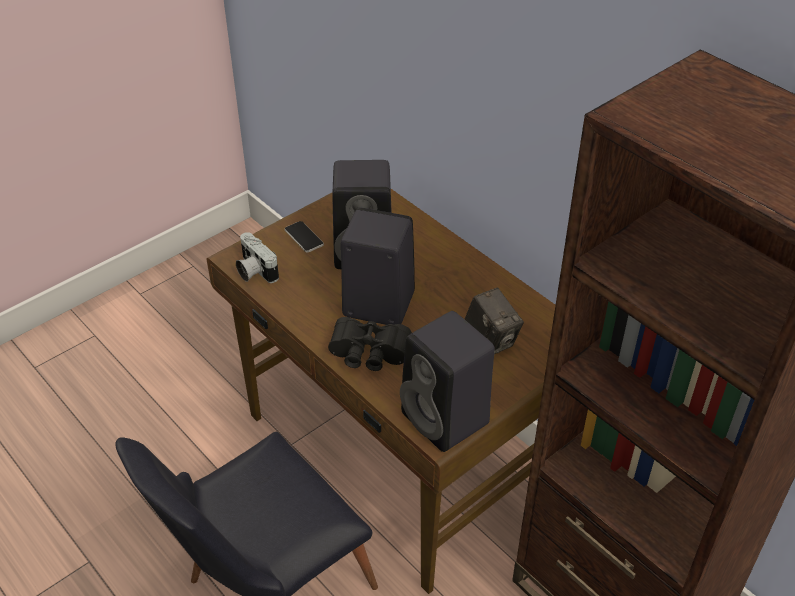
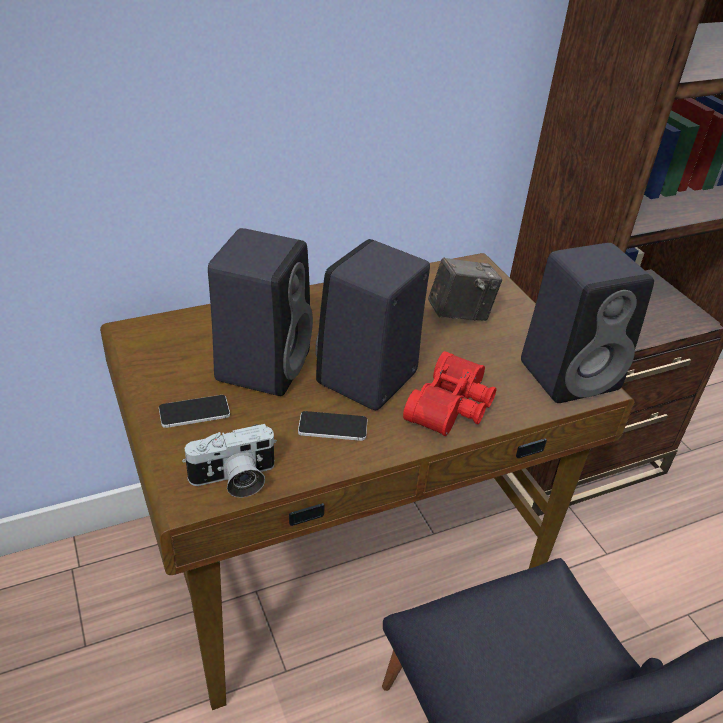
camera: 75 degrees left, 5 degrees down
(319, 299) = (333, 427): none -> phone
(368, 355) = (453, 407): black binoculars -> red binoculars

